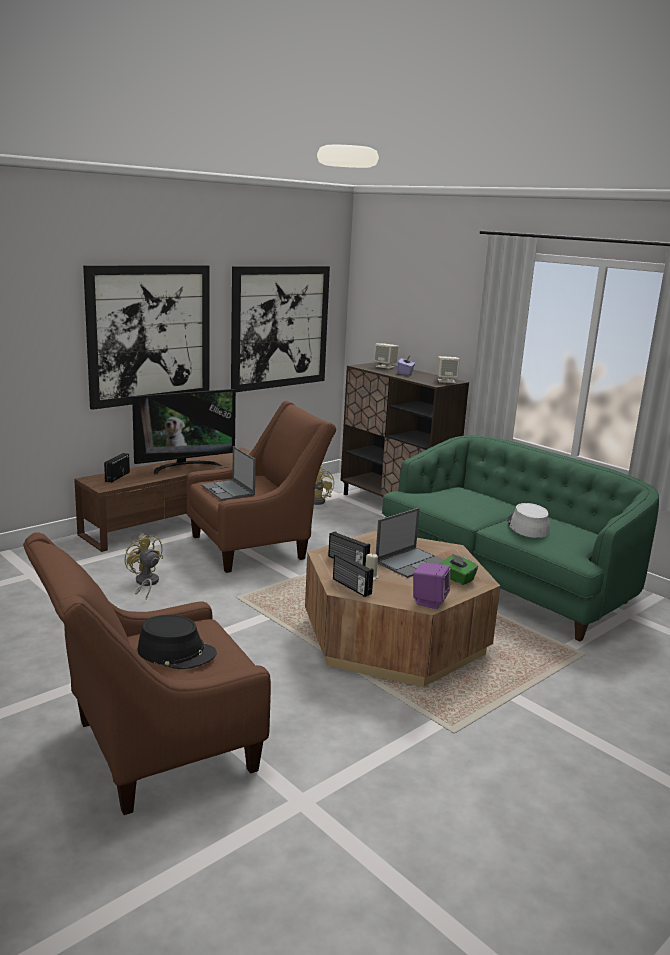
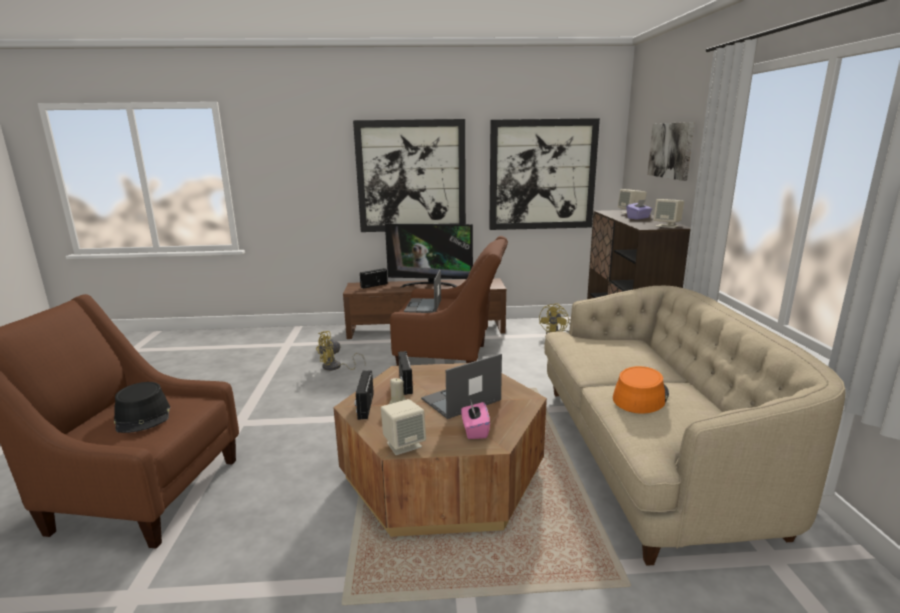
camera: 40 degrees right, 0 degrees up
(145, 583) = (335, 367): yellow fan -> yellow fan turned 120 degrees counterclockwise
(411, 562) = (460, 400): laptop -> laptop turned 150 degrees clockwise
(426, 308) = (671, 150): none -> picture
(429, 601) = (404, 444): purple speaker -> beige speaker
(457, 579) = (475, 430): green tissue box -> pink tissue box
(507, 579) = (649, 455): green sofa -> beige sofa
(527, 526) = (640, 396): grey hat -> orange hat

